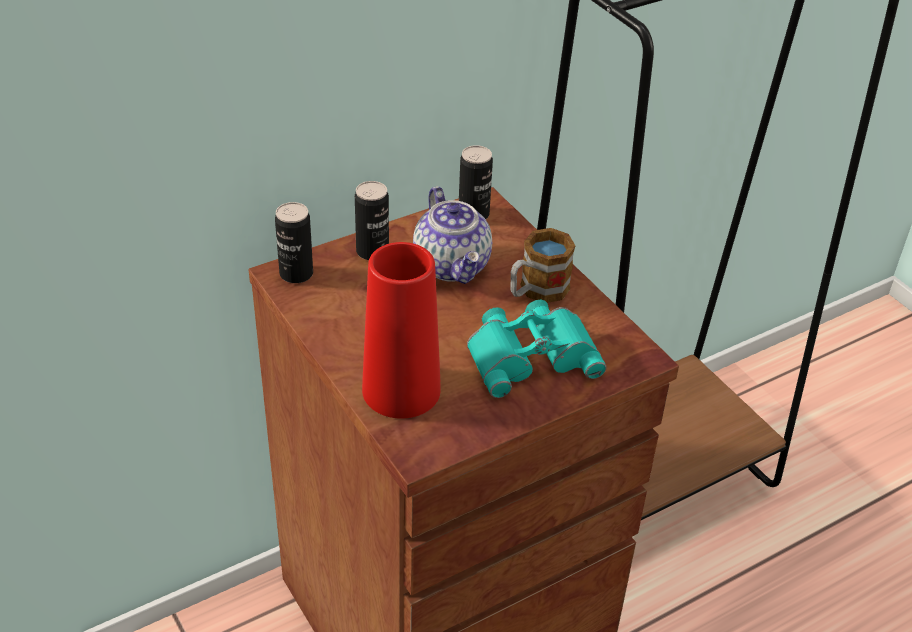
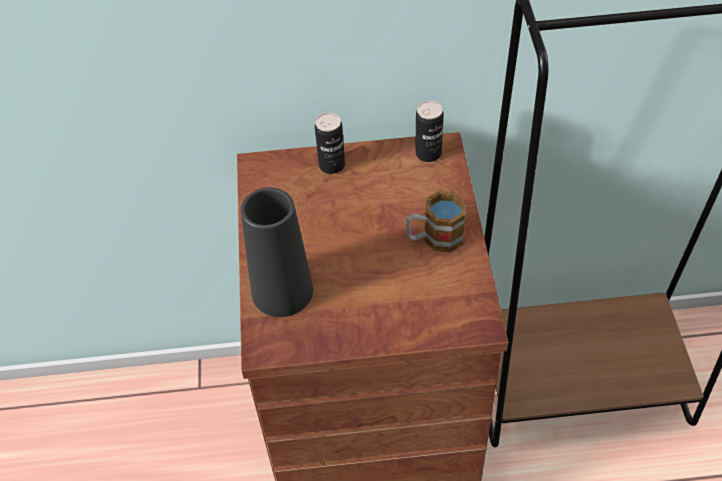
camera: 30 degrees right, 10 degrees up
(296, 274) = (266, 168): can -> none
(401, 390) = (282, 291): red vase -> black vase
(453, 266) = (384, 195): teapot -> none
(531, 354) = (396, 292): turquoise binoculars -> none

